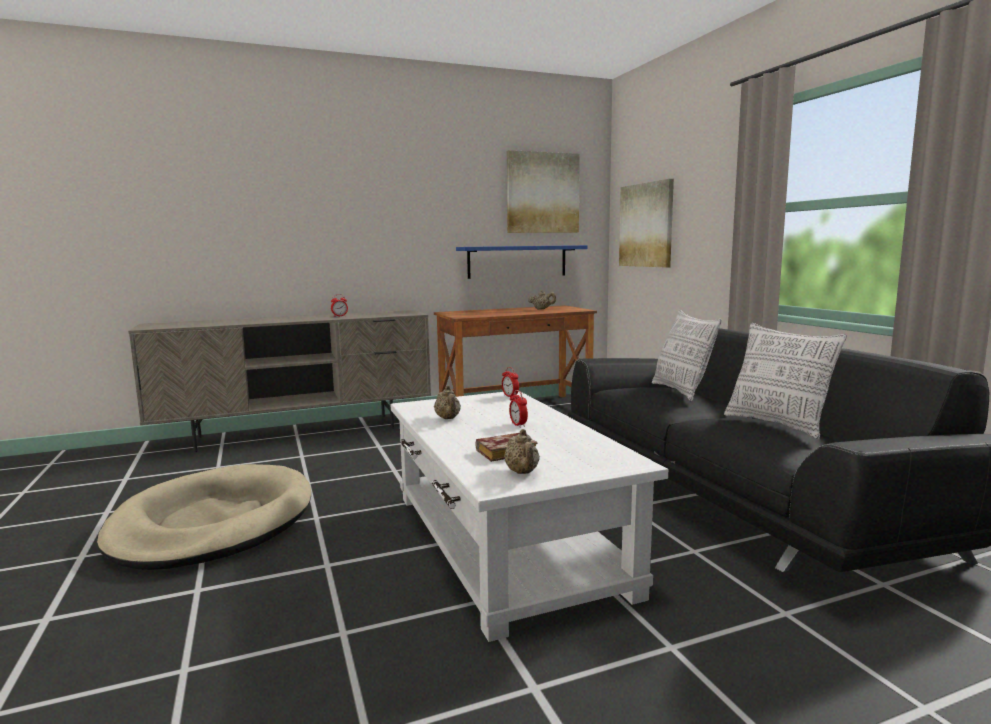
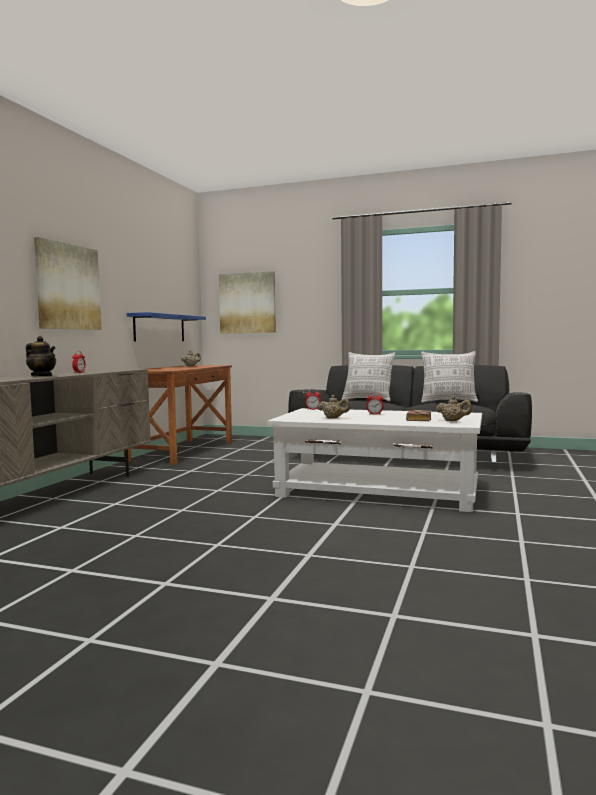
camera: 50 degrees left, 5 degrees down
(213, 523) = (196, 540): beige dog bed -> none
(279, 320) = (42, 376): none -> teapot
(542, 193) = (170, 273): picture -> picture (68, 287)

